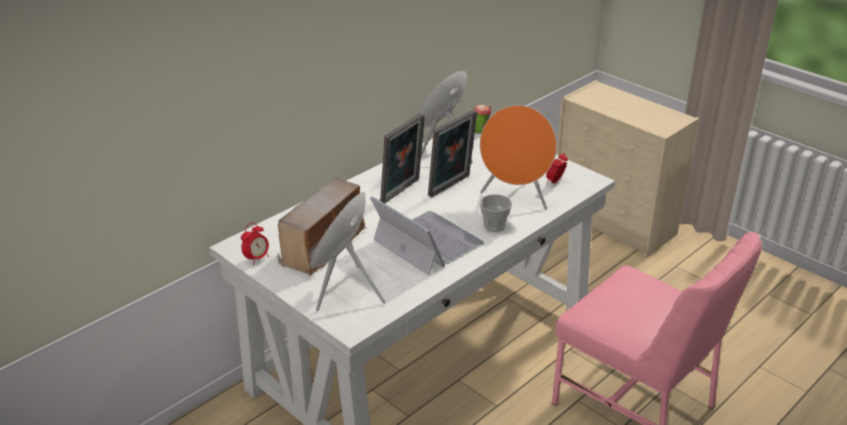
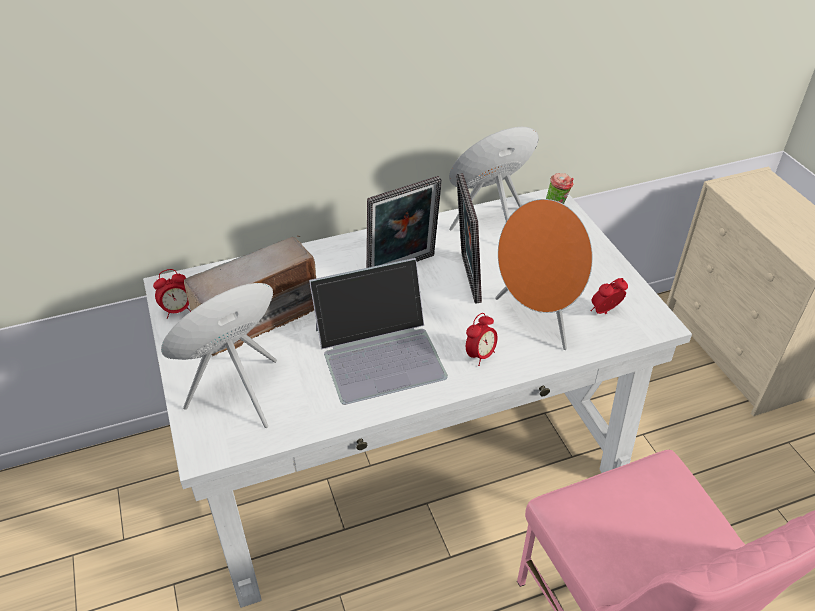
camera: 25 degrees right, 10 degrees up
(427, 242) = (380, 351): laptop -> laptop turned 90 degrees clockwise
(451, 187) = (466, 278): picture frame -> picture frame turned 105 degrees clockwise
(494, 226) = (480, 355): cup -> alarm clock

